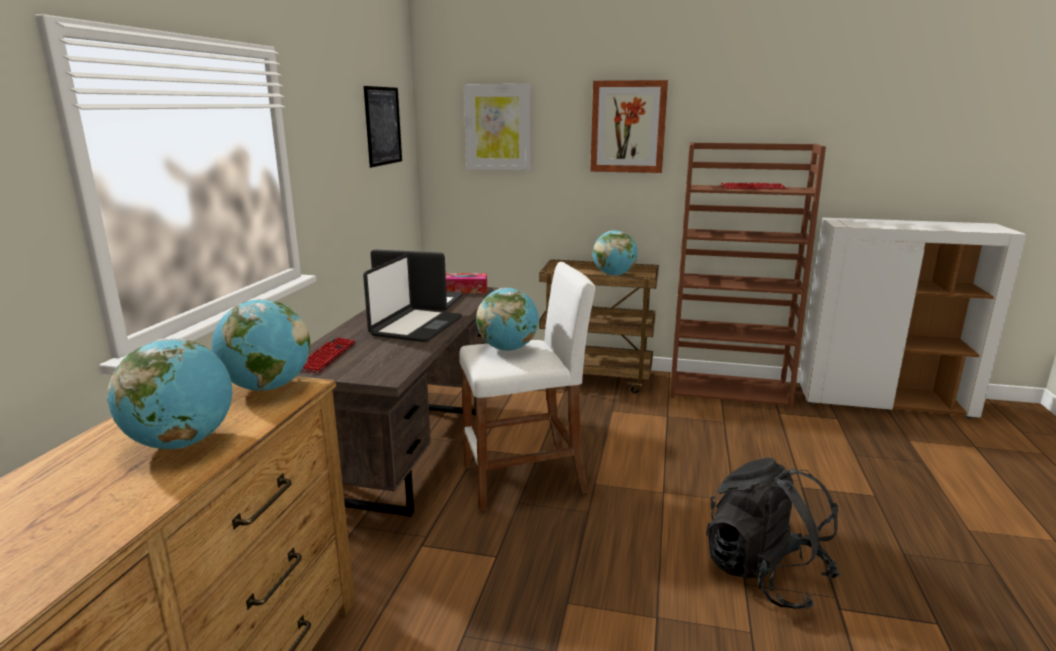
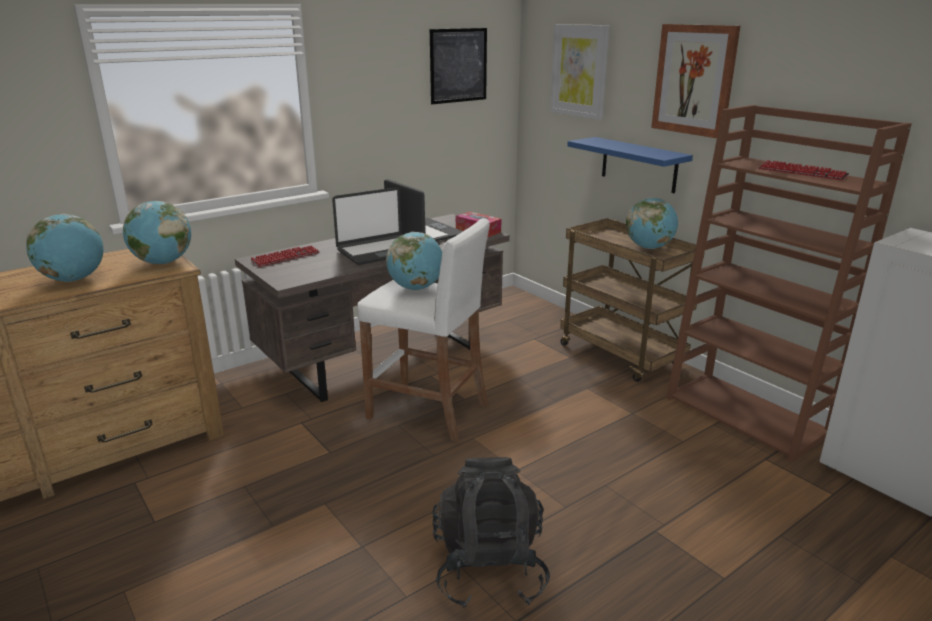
camera: 40 degrees right, 5 degrees up
(577, 206) = (639, 164): none -> blue shelf

